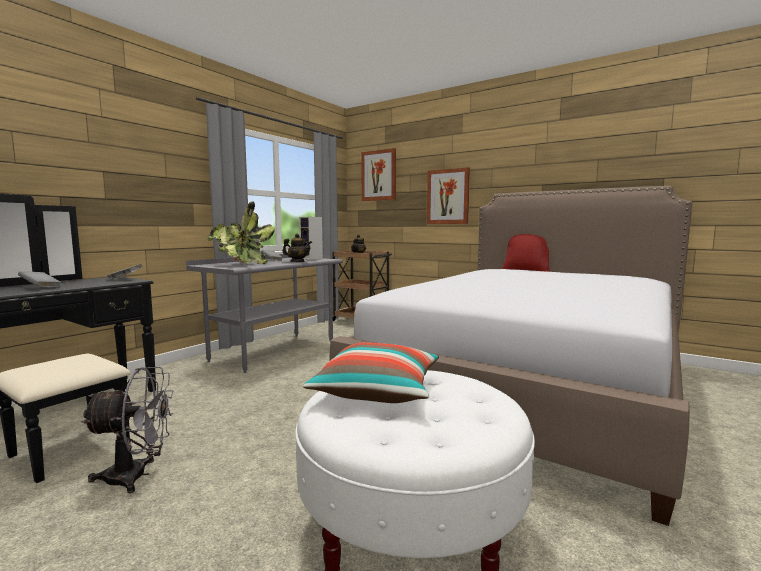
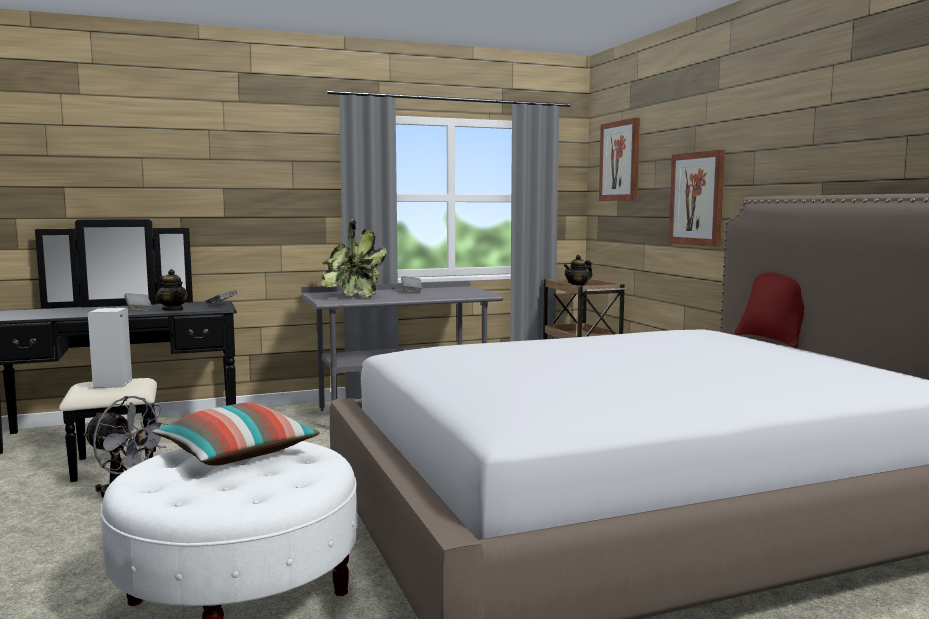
camera: 35 degrees right, 0 degrees up
(297, 262) = (427, 296): teapot -> teapot (173, 310)
(312, 258) = (470, 291): speaker -> speaker (113, 384)

